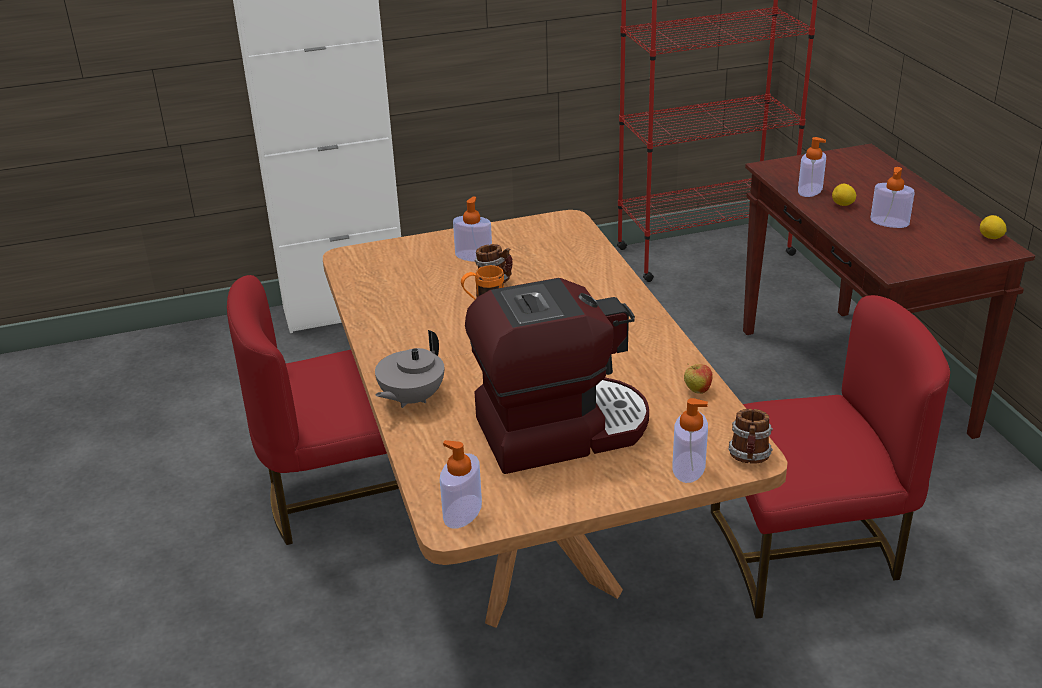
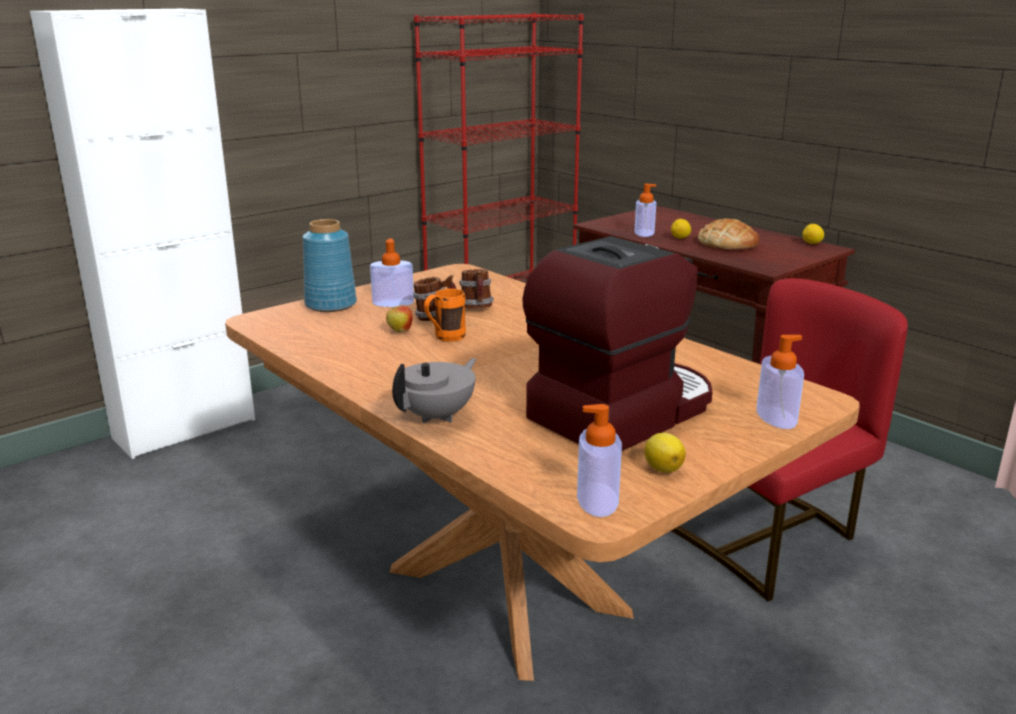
camera: 25 degrees left, 10 degrees down
(348, 497) = (287, 595): red chair -> none
(411, 399) = (437, 416): grey teapot -> grey teapot turned 150 degrees counterclockwise
(420, 248) = (331, 304): none -> blue vase
(539, 495) = (662, 468): none -> lemon
(697, 390) = (713, 362): apple -> apple (400, 331)
(749, 458) = (819, 400): mug -> mug (477, 308)
(889, 222) = (728, 243): soap dispenser -> bread

